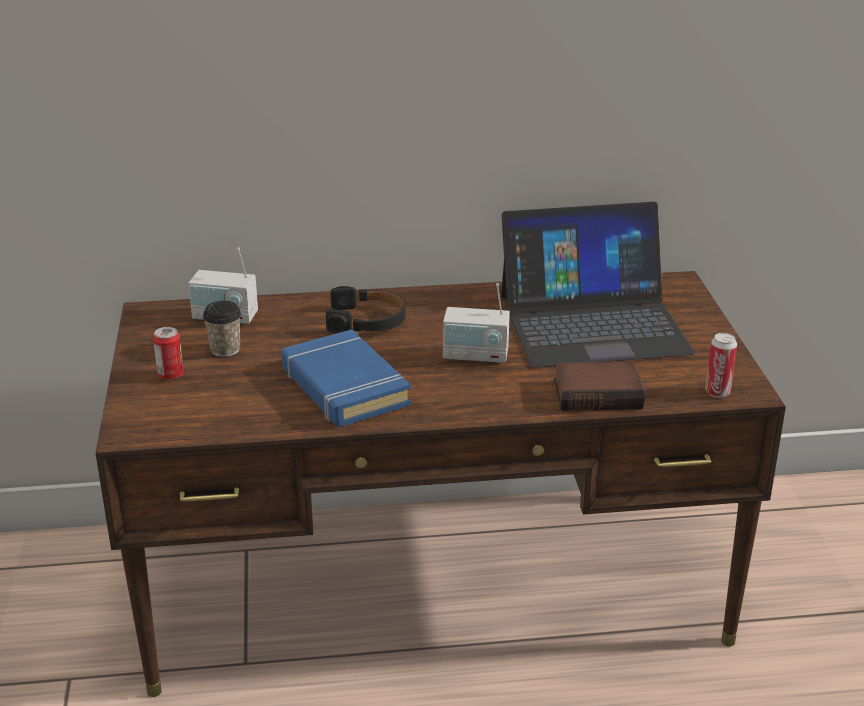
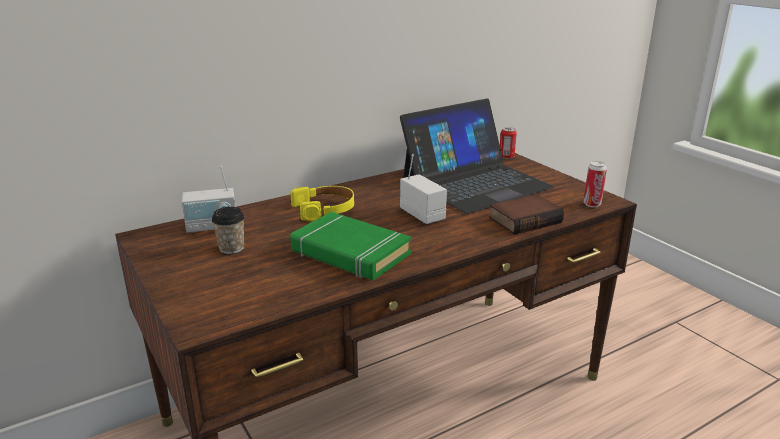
camera: 25 degrees left, 5 degrees down
(170, 375) = (200, 275): can -> can (506, 157)
(344, 387) = (350, 253): blue book -> green book
(367, 321) = (324, 209): black headphones -> yellow headphones
(475, 356) = (422, 215): radio -> radio turned 105 degrees counterclockwise

